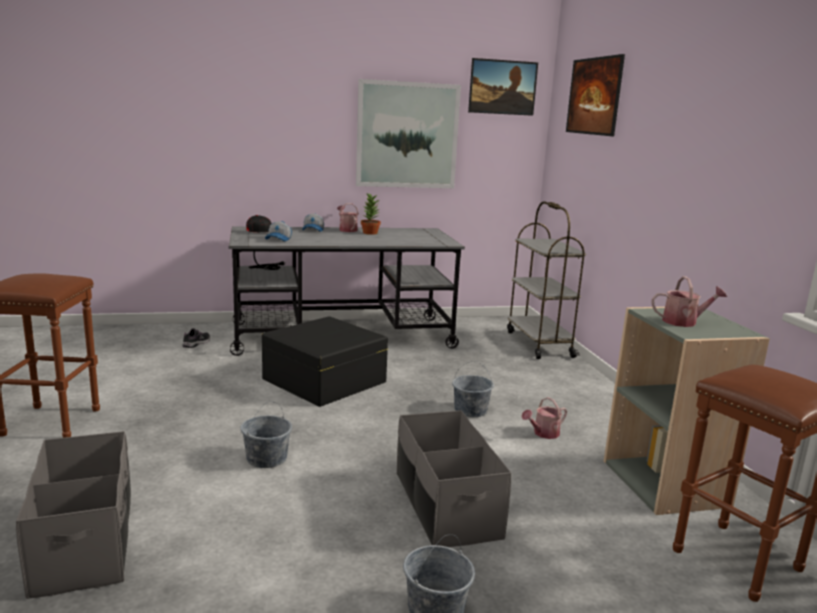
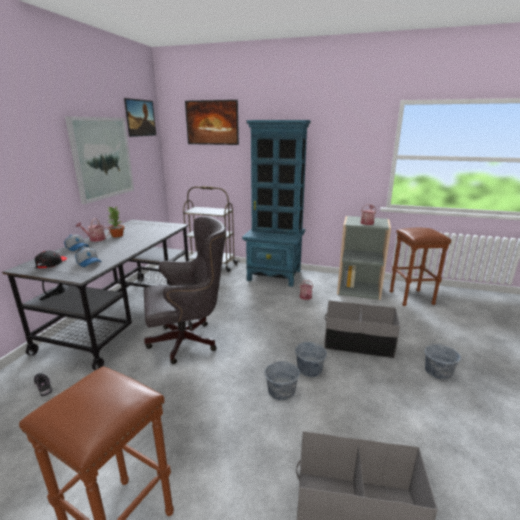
camera: 60 degrees left, 5 degrees up
(323, 380) = (188, 341): black storage box -> grey office chair
(470, 410) = (270, 307): grey bucket -> grey bucket (309, 369)
(582, 393) = (274, 275): none -> blue cabinet

